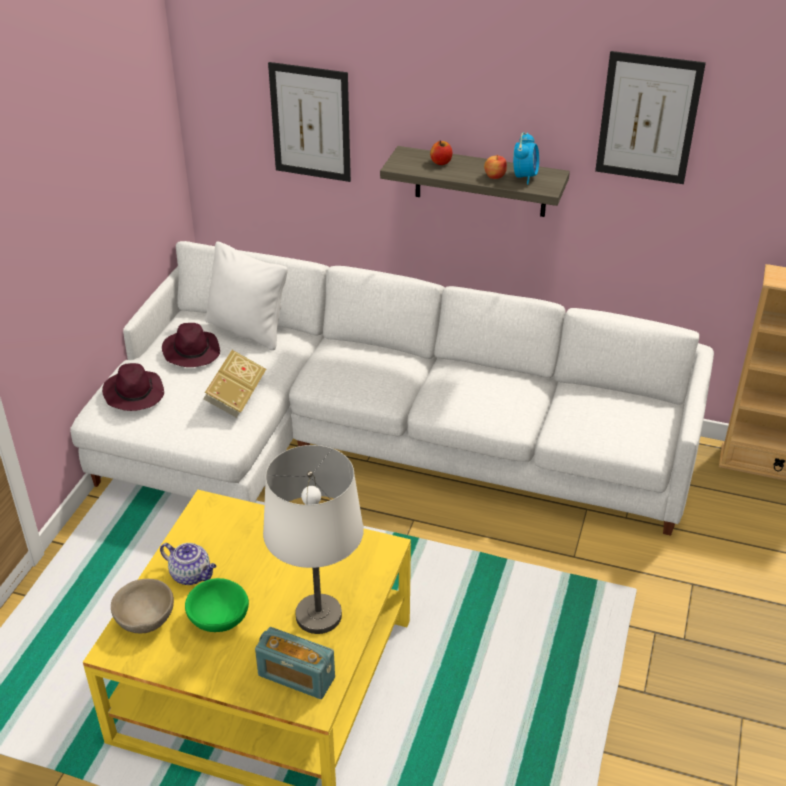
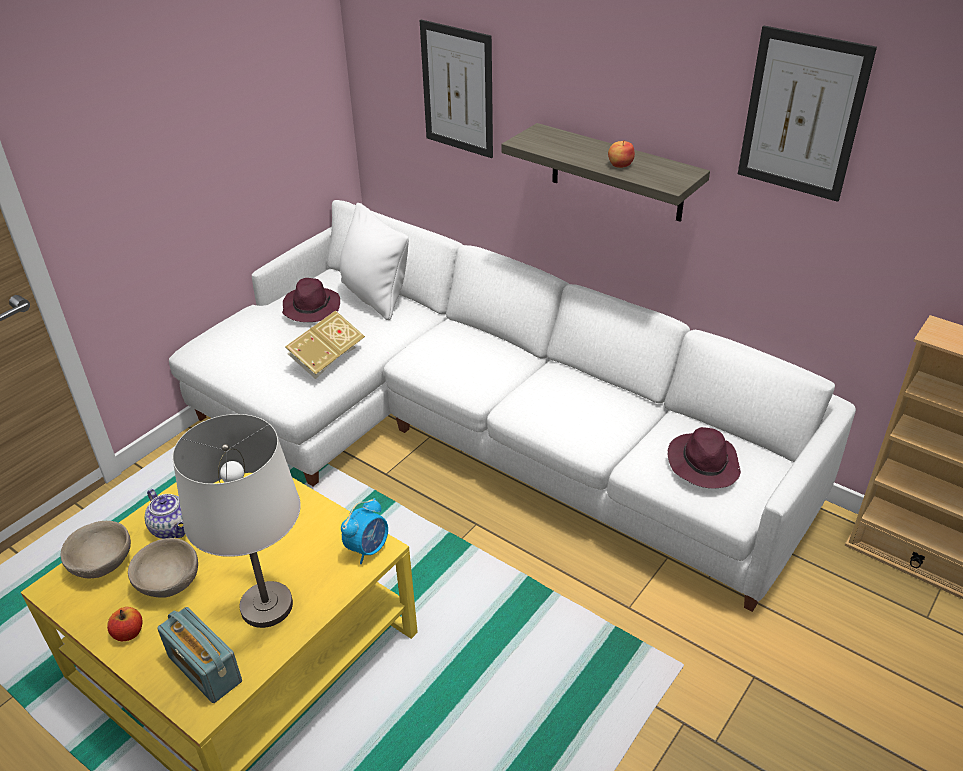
camera: 20 degrees right, 0 degrees up
(134, 394) = (236, 337): purple hat -> purple hat (703, 463)
(218, 619) = (168, 583): green bowl -> beige bowl
(441, 162) = (571, 144): apple -> apple (129, 633)
(525, 177) = (653, 170): alarm clock -> alarm clock (368, 548)

